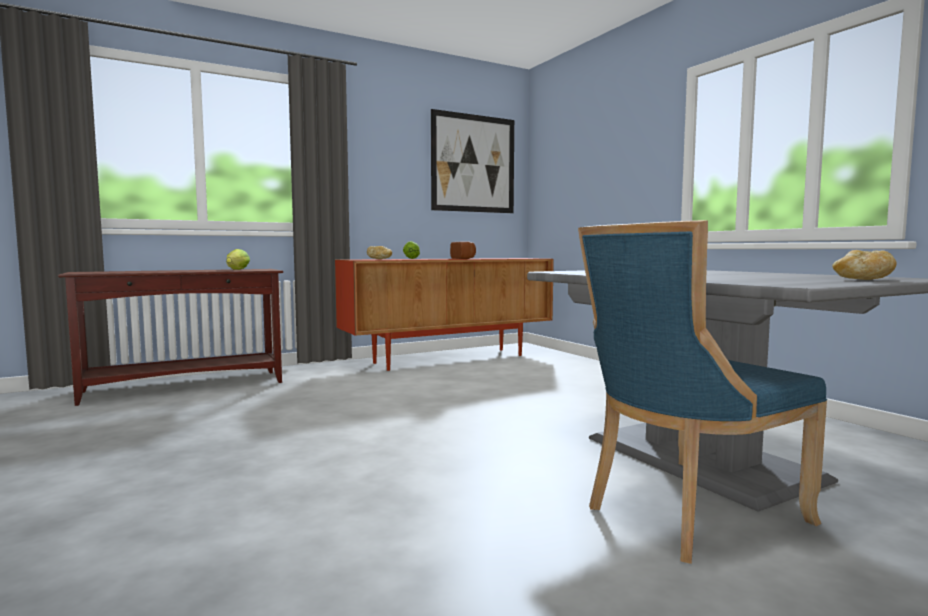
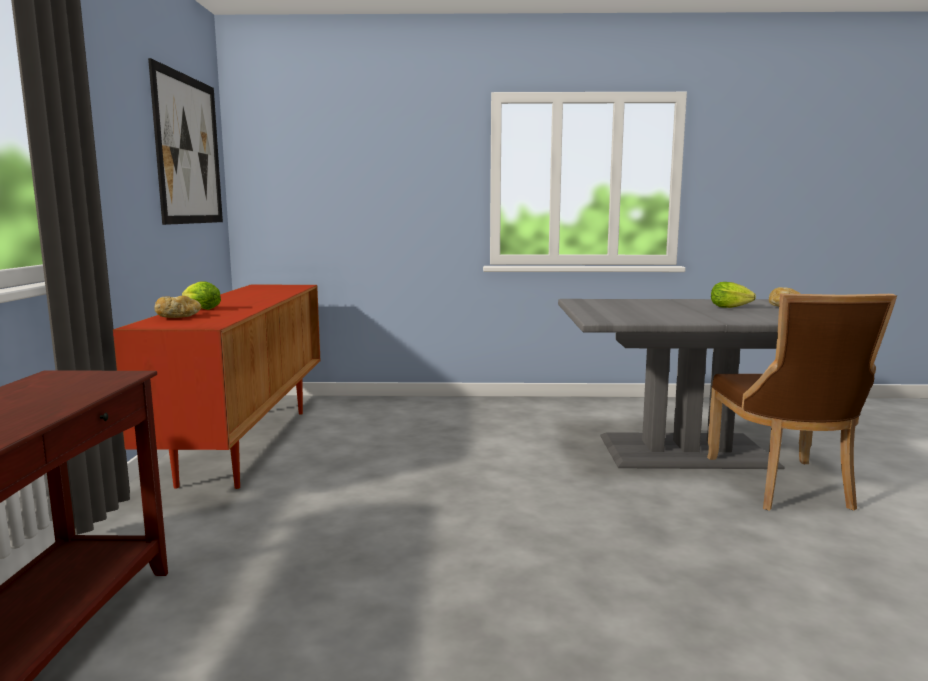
camera: 60 degrees left, 5 degrees up
(236, 270) = (56, 389): lettuce -> lettuce (732, 308)
(464, 258) = (255, 299): bread -> none
(686, 514) = (783, 487): blue chair -> brown chair

